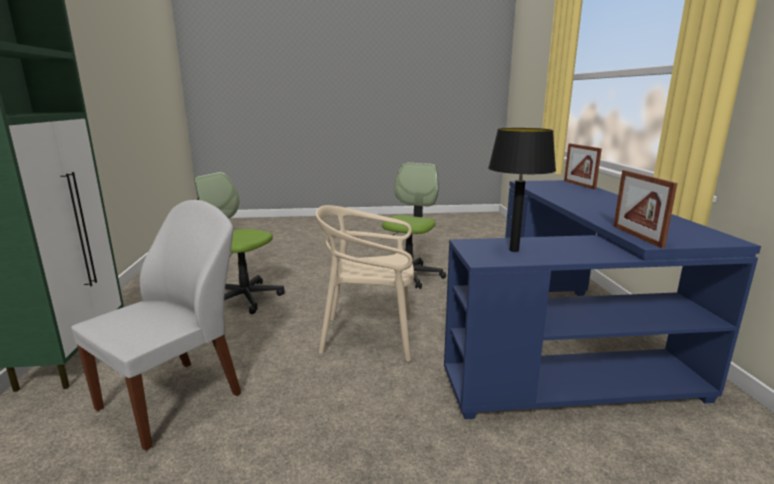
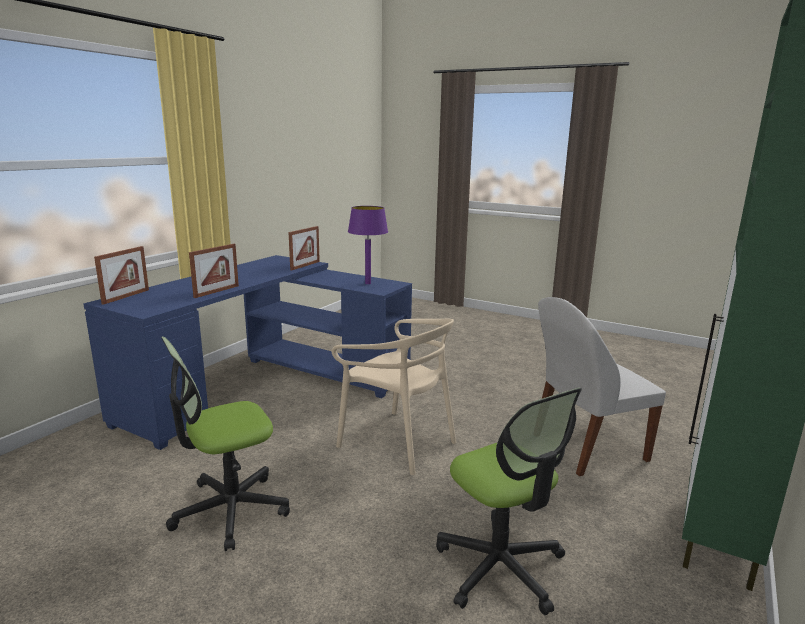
camera: 145 degrees left, 0 degrees up
(513, 250) = (368, 283): black table lamp -> purple table lamp
(553, 196) = (217, 291): none -> picture frame

